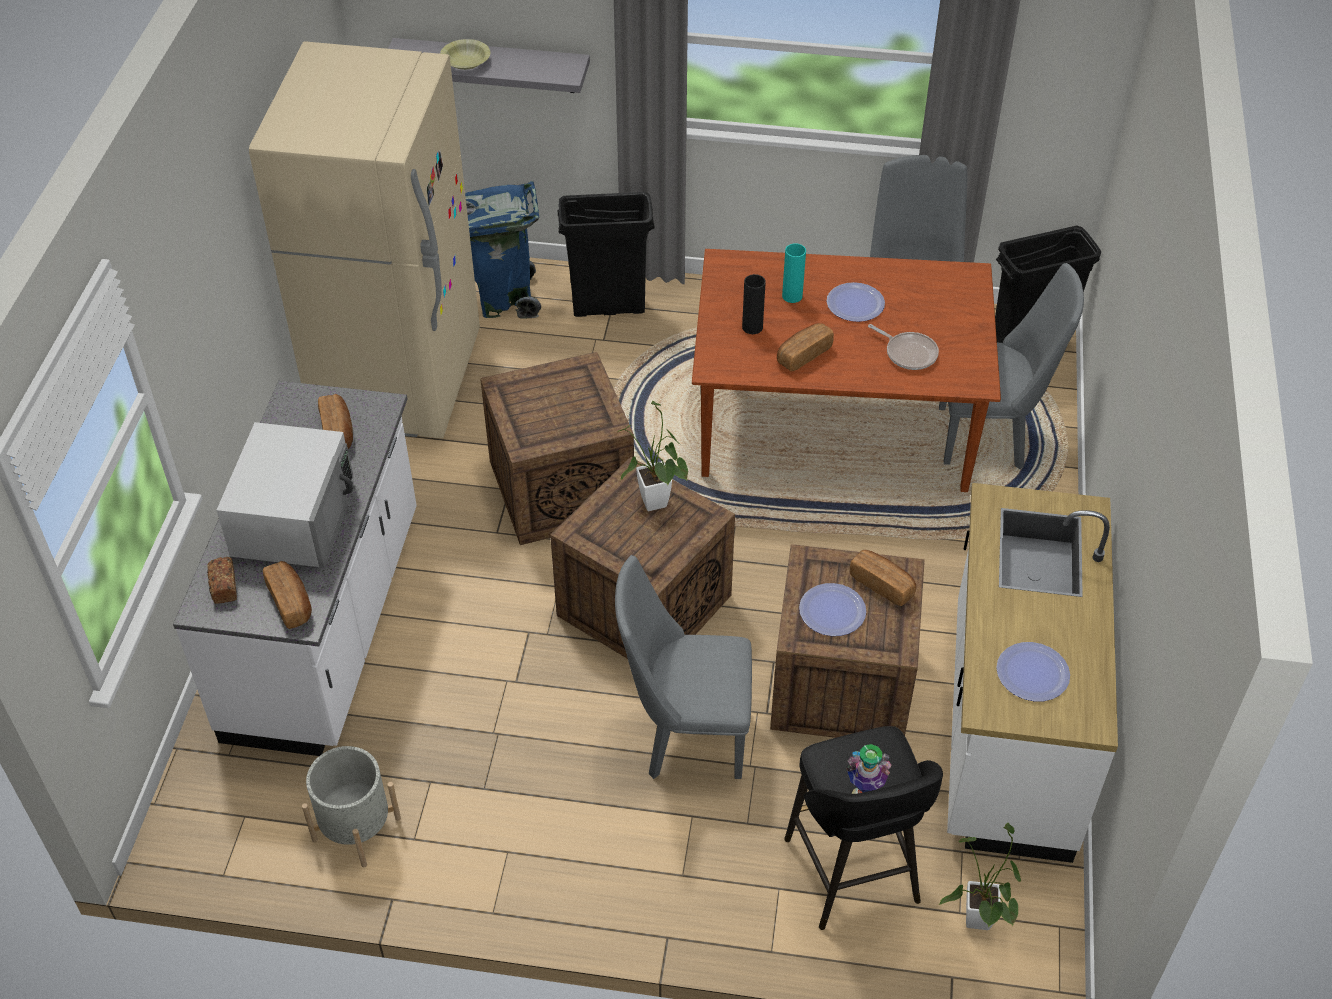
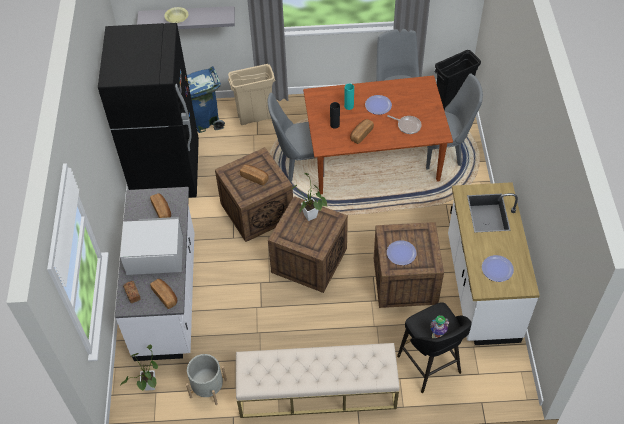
camera: 10 degrees left, 5 degrees up
(294, 516) = (154, 255): white microwave -> white microwave turned 90 degrees counterclockwise
(398, 380) = (166, 171): beige fridge -> black fridge
(587, 880) = (316, 391): none -> beige bench
(609, 306) = (255, 117): black trash can -> beige trash can
(685, 737) = (343, 318): grey chair -> grey chair (299, 166)
(882, 584) = (420, 237): bread -> bread (255, 177)
(977, 926) = (487, 378): potted plant -> potted plant (150, 389)

